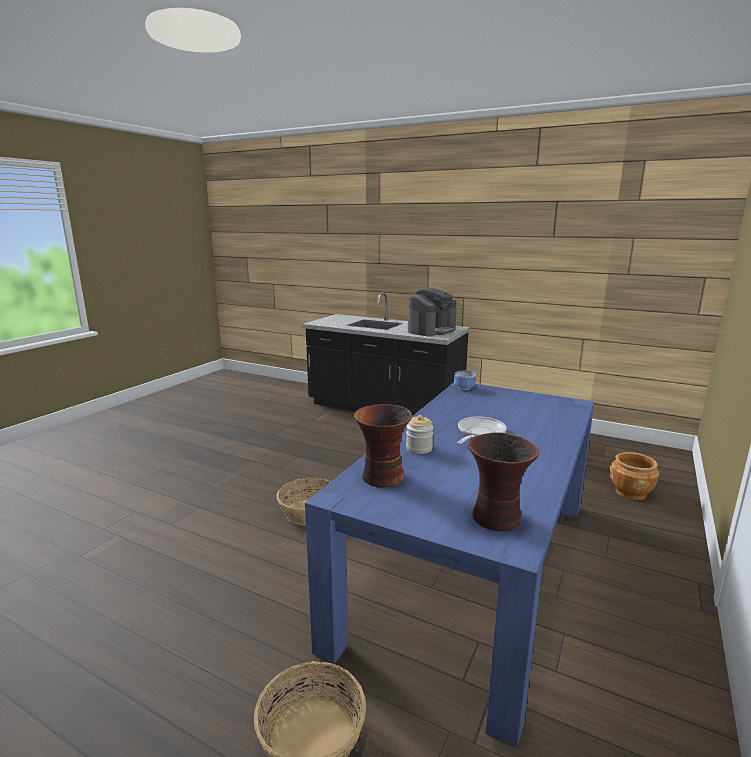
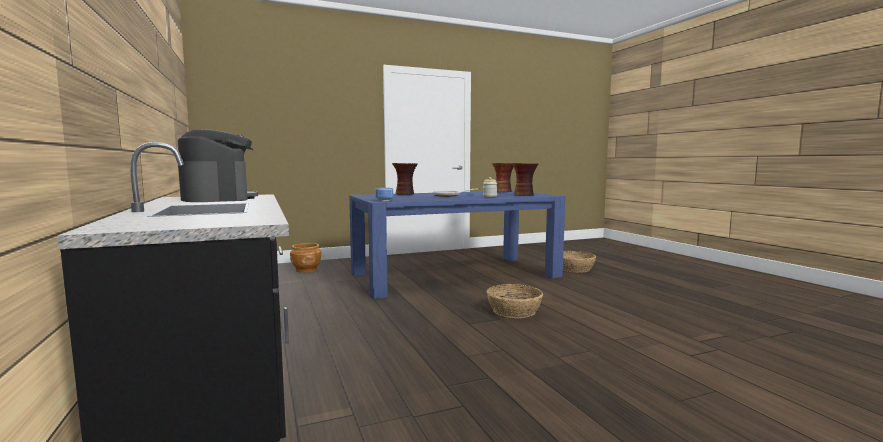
camera: 140 degrees left, 10 degrees down
(431, 330) = (219, 198): coffee machine -> coffee machine turned 75 degrees clockwise
(555, 425) = (405, 194): none -> vase

